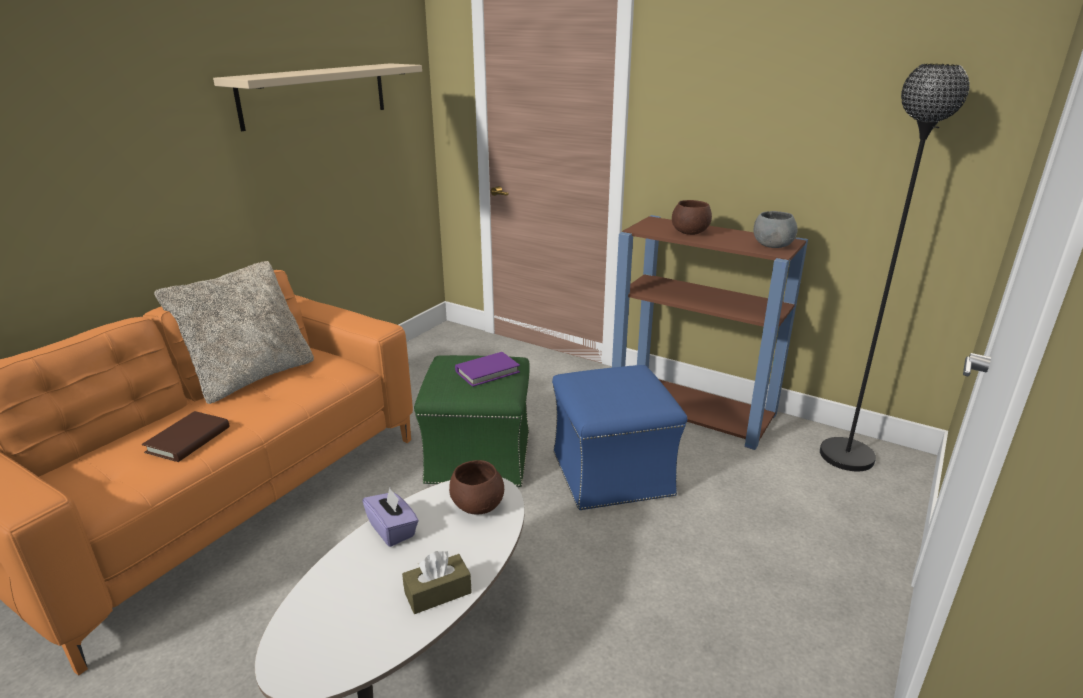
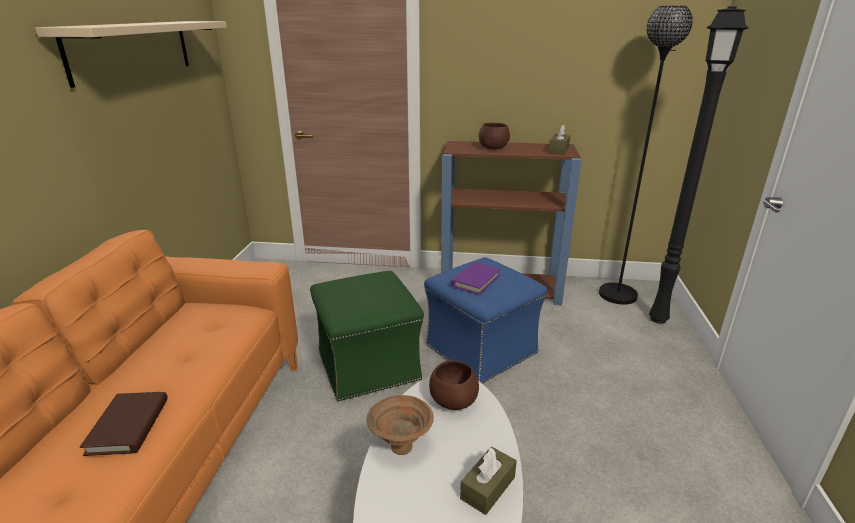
camera: 25 degrees left, 0 degrees up
(251, 374) = (143, 341): beige pillow -> none
(392, 529) = (399, 446): purple tissue box -> brown bowl
(487, 372) = (374, 288): purple book -> purple book (475, 280)
(772, 246) = (558, 150): grey bowl -> brown tissue box
(882, 501) = (659, 319): none -> black floor lamp

